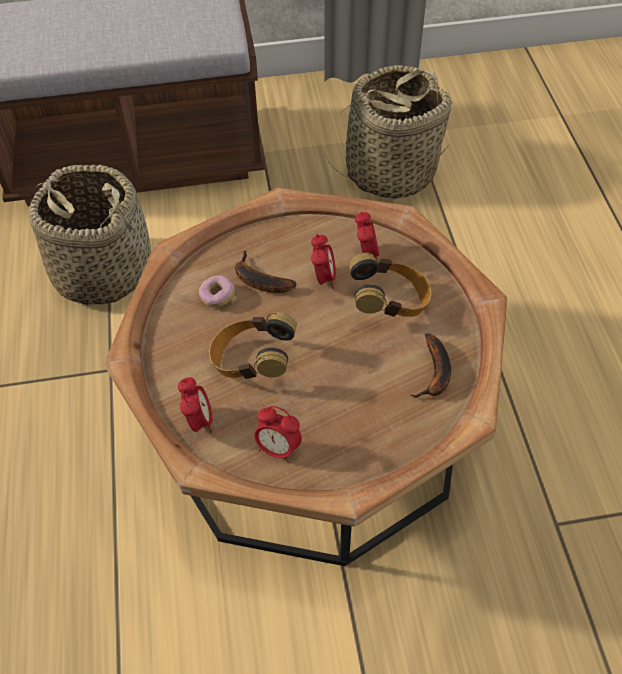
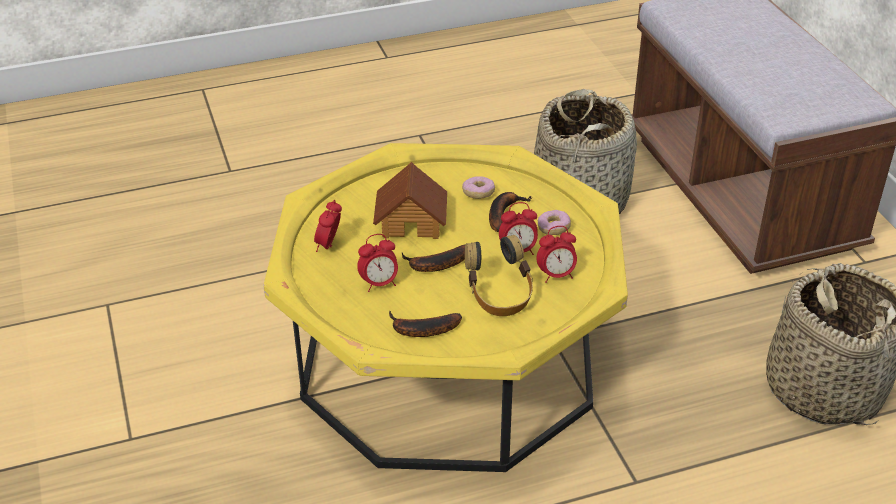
camera: 80 degrees right, 15 degrees down
(199, 420) = (350, 202): alarm clock -> alarm clock (379, 283)
(252, 362) = (412, 221): headphones -> toy house
(293, 245) = (553, 228): none -> donut
(312, 419) = (448, 361): brown coffee table -> yellow coffee table
(333, 349) = (435, 265): none -> banana

